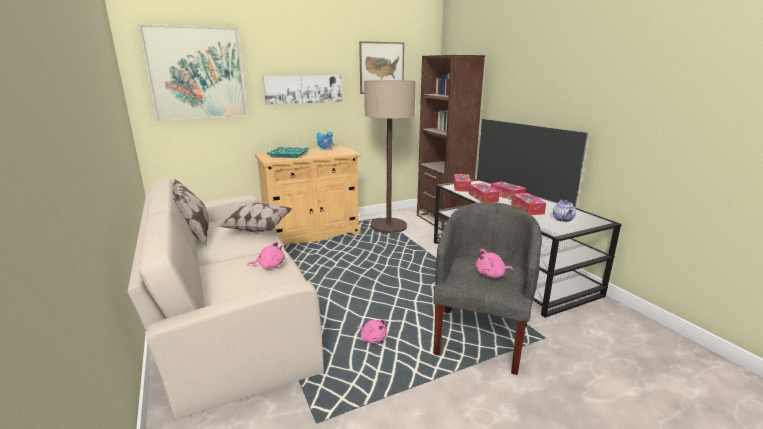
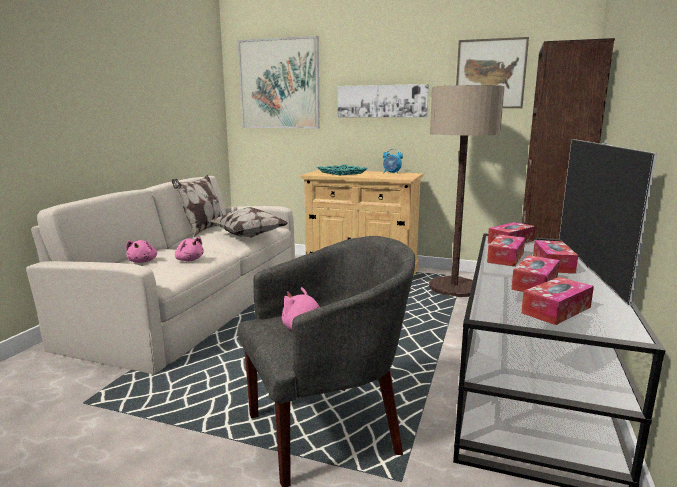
camera: 45 degrees right, 5 degrees down
(372, 338) = (233, 372): pink plush toy -> pink plush toy (143, 261)
(563, 219) = (556, 310): teapot -> tissue box

